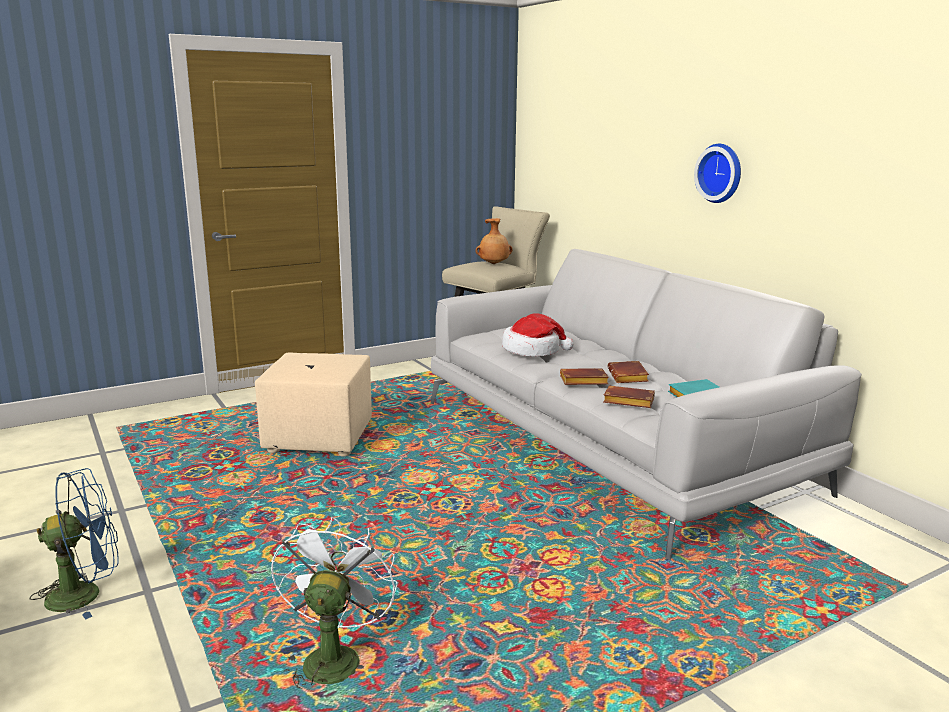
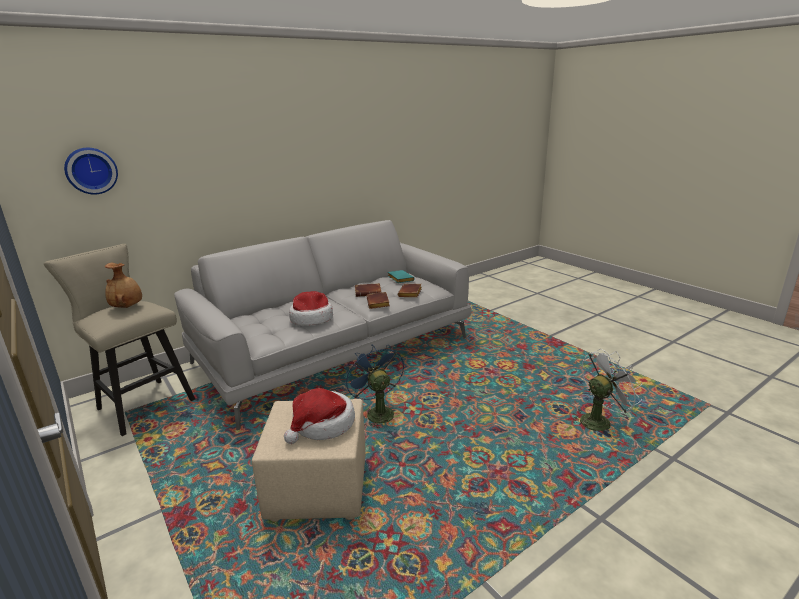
camera: 95 degrees left, 5 degrees up
(86, 594) = (628, 556): blue fan -> blue fan (376, 412)
(309, 368) = (322, 425): none -> hat
(333, 656) = (598, 420): white fan -> white fan turned 150 degrees clockwise
(721, 173) = (293, 169): wall clock -> wall clock (91, 170)

